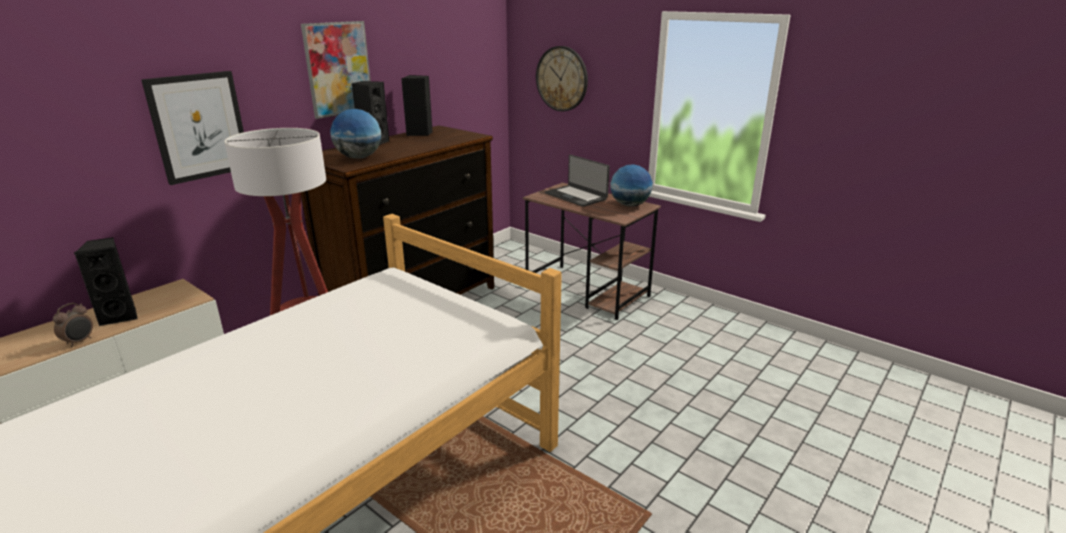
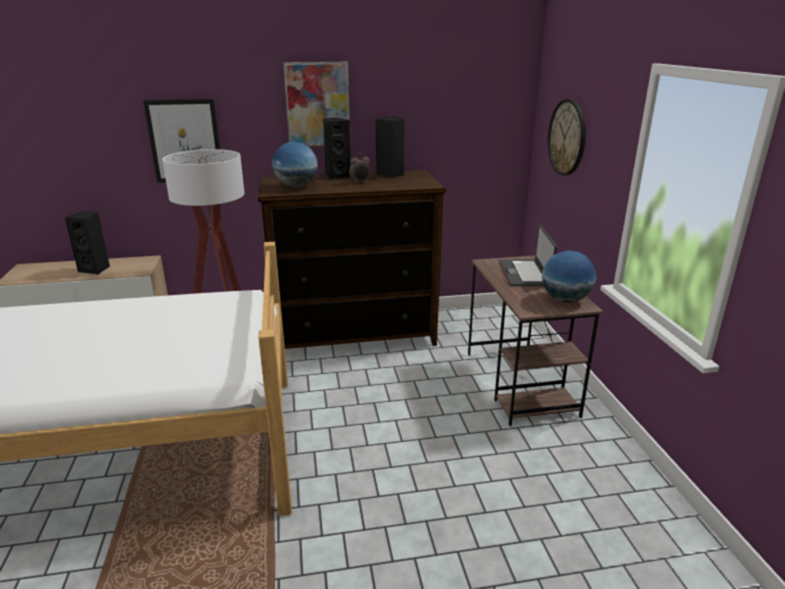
camera: 40 degrees right, 0 degrees up
(80, 341) = (56, 278): alarm clock -> alarm clock (360, 182)

